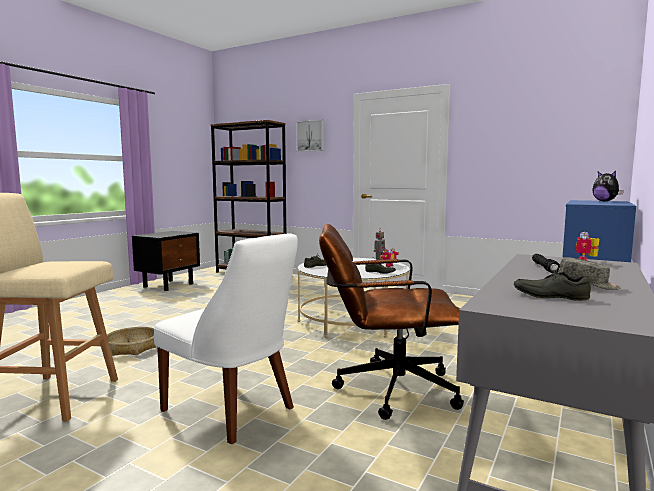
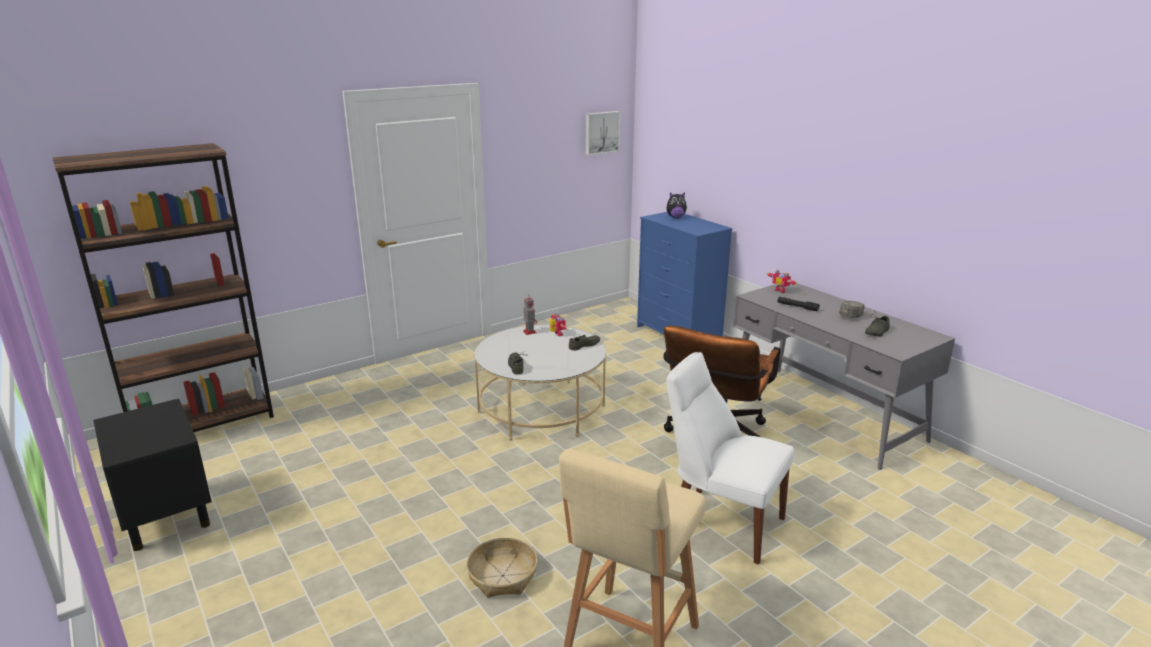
camera: 65 degrees left, 15 degrees up
(232, 411) = (720, 521): white chair -> white chair turned 120 degrees counterclockwise
(310, 136) = (269, 162): picture -> picture (601, 132)

